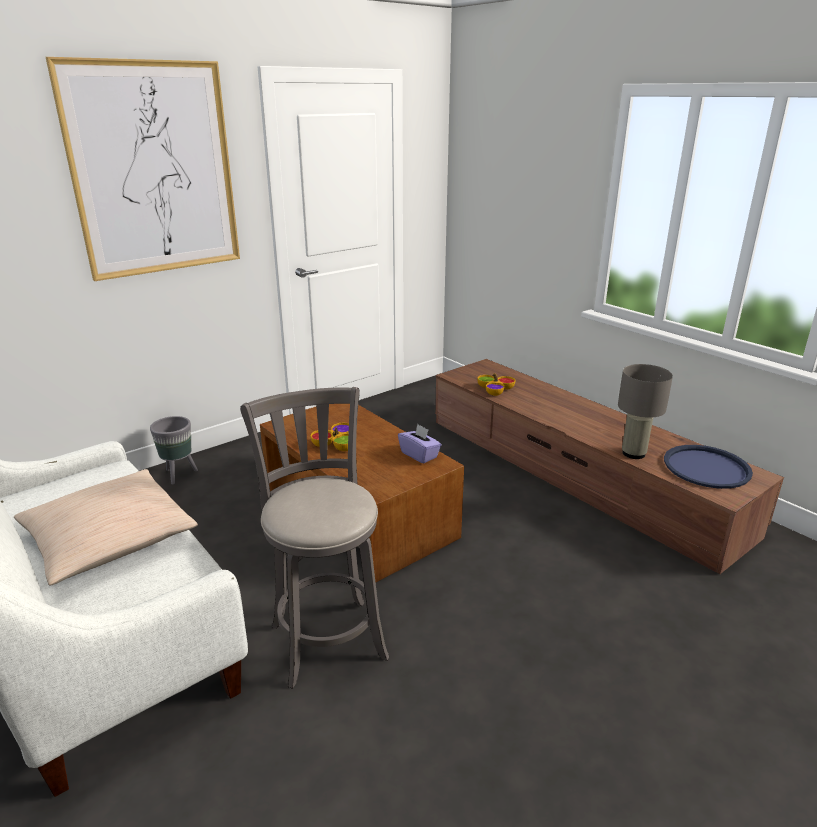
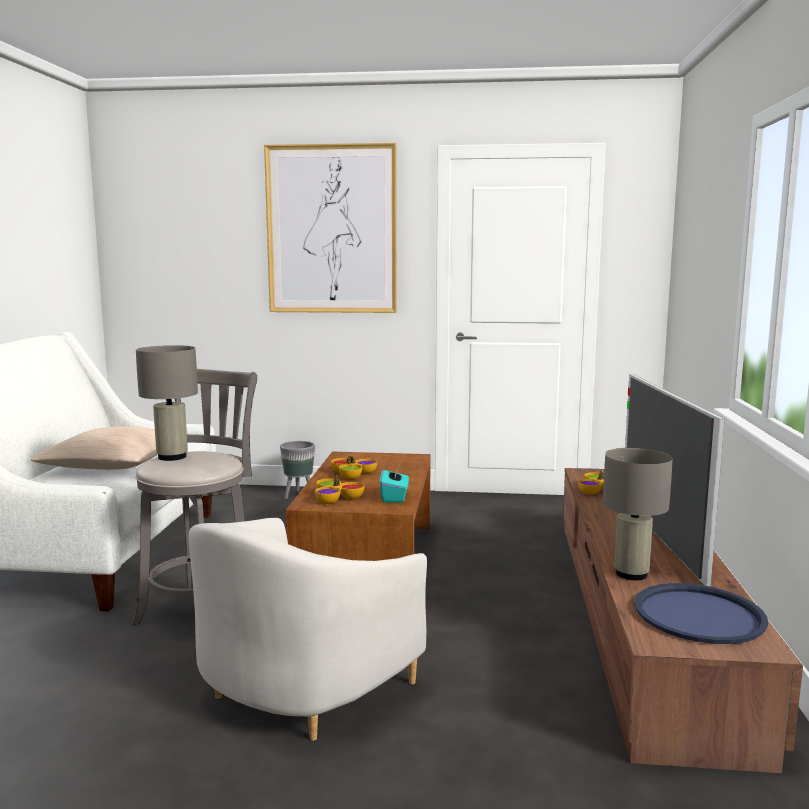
camera: 45 degrees right, 15 degrees down
(296, 506) = (173, 457): none -> grey table lamp
(381, 475) = (336, 498): none -> bowl
(419, 455) = (394, 497): purple tissue box -> turquoise tissue box
(516, 648) = (302, 689): none -> white armchair
(590, 416) = (658, 536): none -> television

